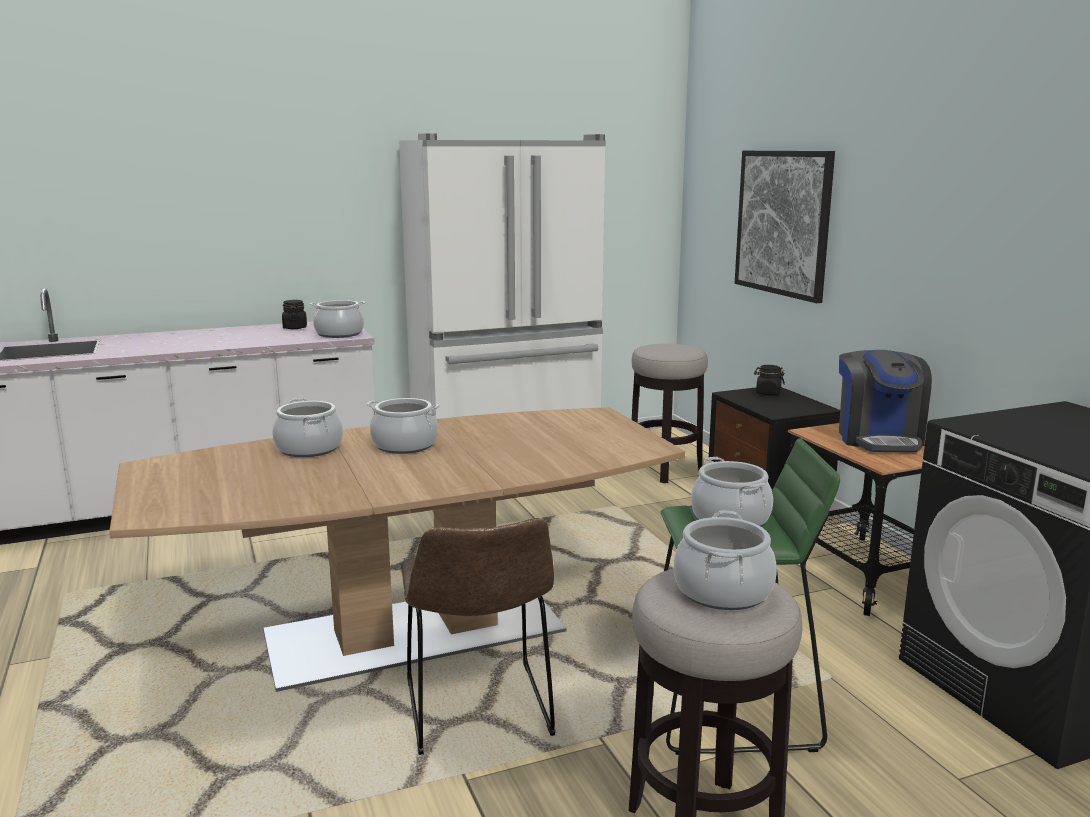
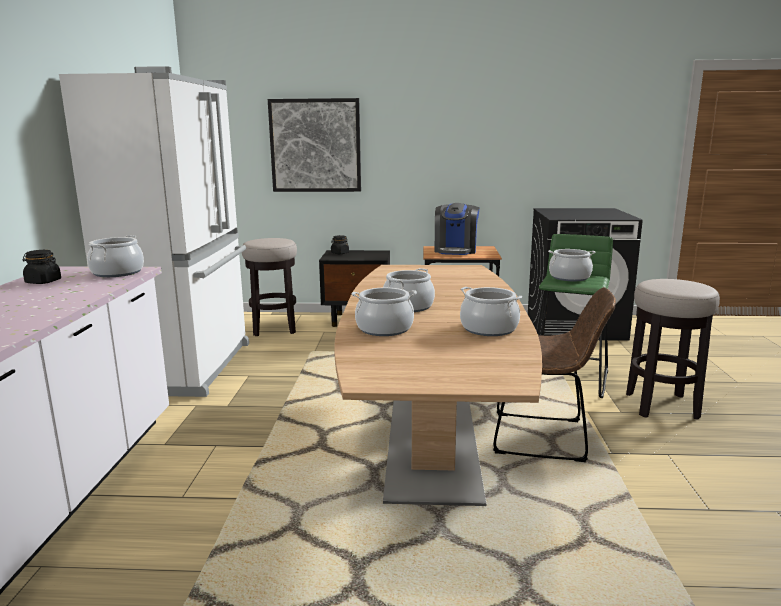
camera: 65 degrees left, 0 degrees up
(722, 591) = (677, 283): cooking pot -> cooking pot (489, 329)
(879, 439) = (455, 250): coffee machine -> coffee machine turned 75 degrees clockwise

